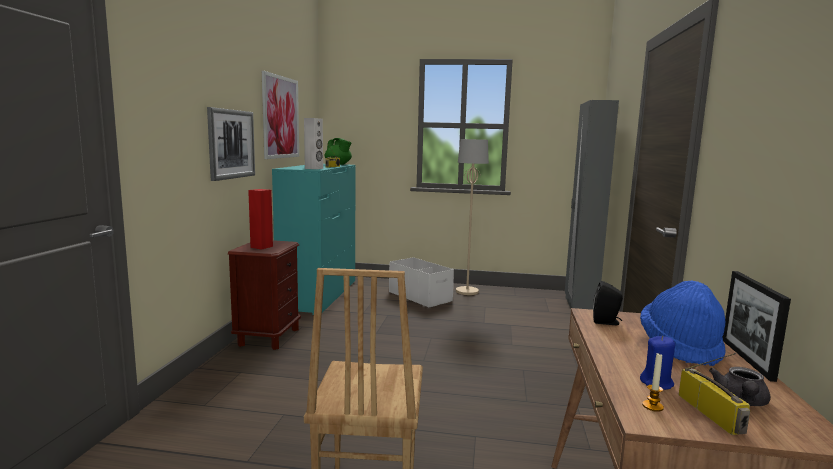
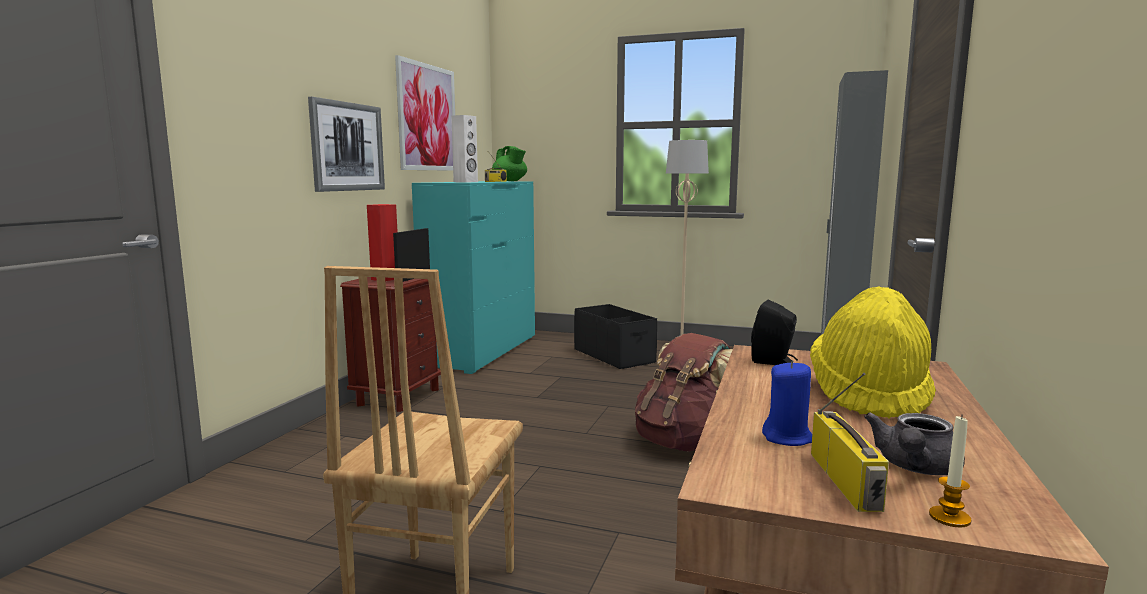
camera: 10 degrees right, 0 degrees up
(420, 296) = (614, 355): white storage box -> black storage box
(496, 365) = (685, 443): none -> brown backpack
(652, 406) = (753, 466): candle -> candle (949, 517)
(680, 347) = (869, 395): blue hat -> yellow hat
(746, 359) = (972, 414): picture frame -> picture frame (413, 278)

